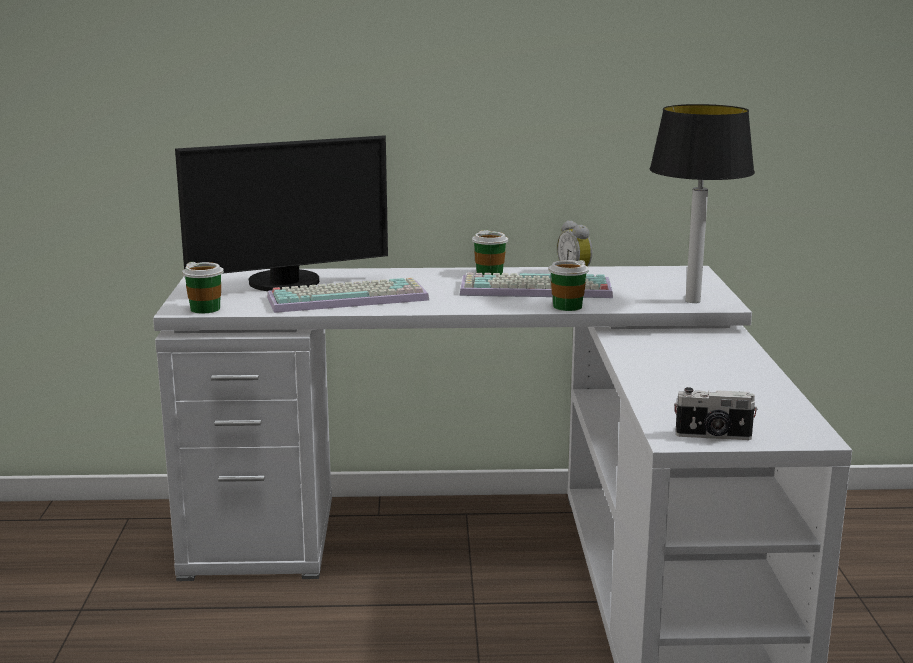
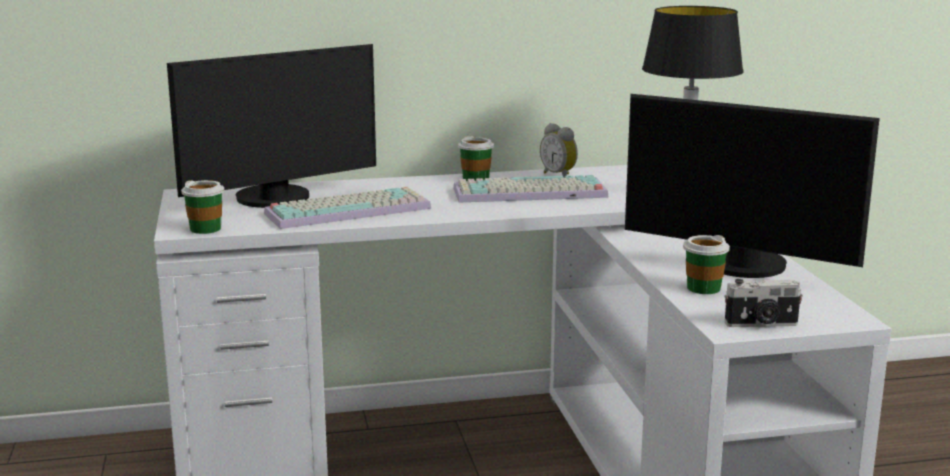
camera: 10 degrees left, 0 degrees up
(567, 306) = (569, 208): cup -> cup (703, 288)
(724, 376) = (741, 267): none -> monitor

